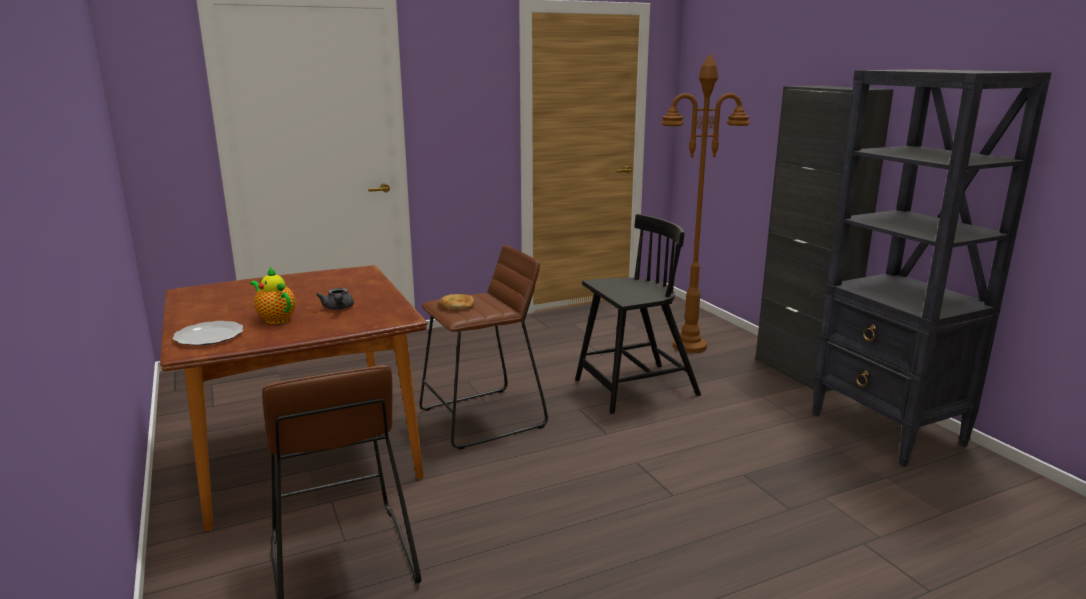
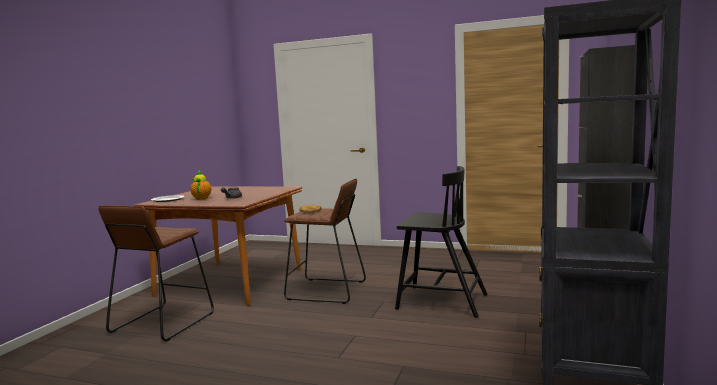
camera: 45 degrees right, 10 degrees down
(690, 346) = (537, 290): brown floor lamp -> none

